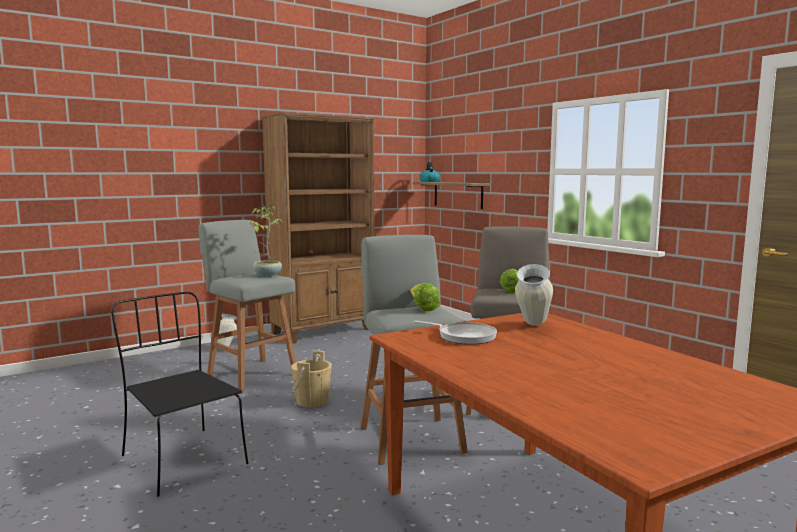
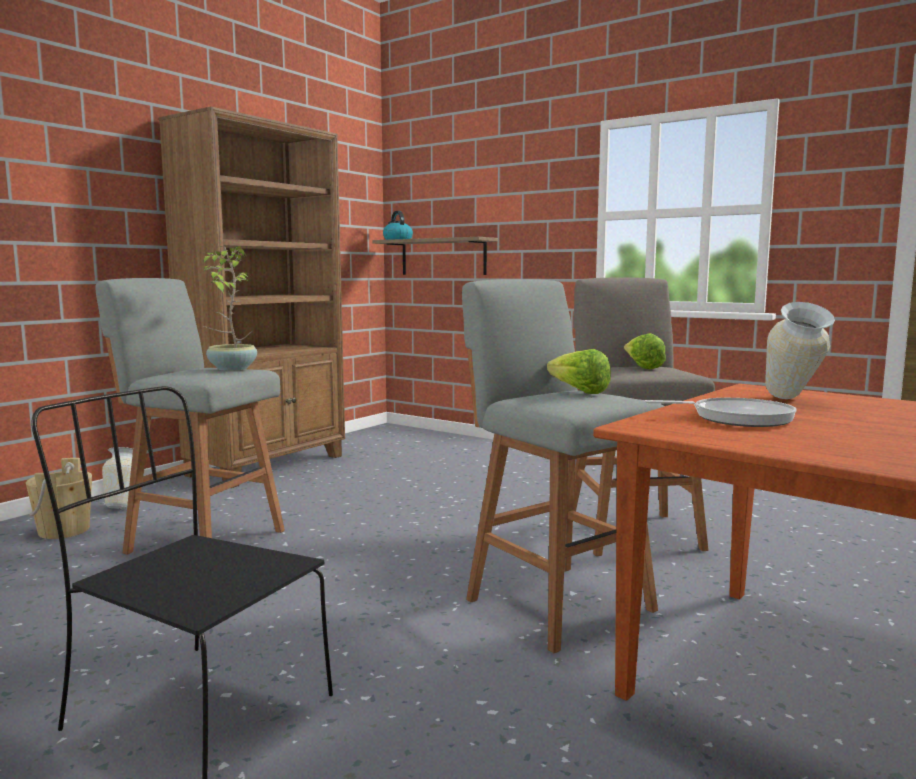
camera: 20 degrees left, 0 degrees up
(312, 401) = (348, 569): beige bucket -> beige bucket (64, 530)

